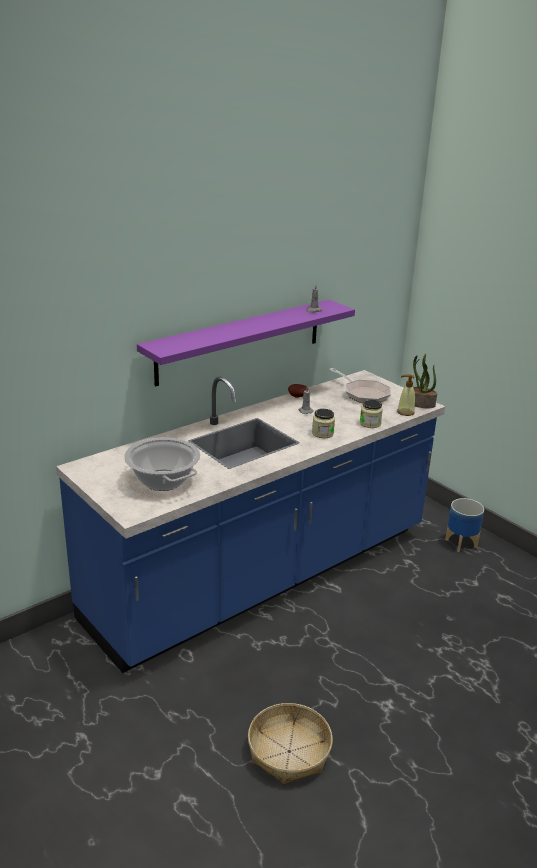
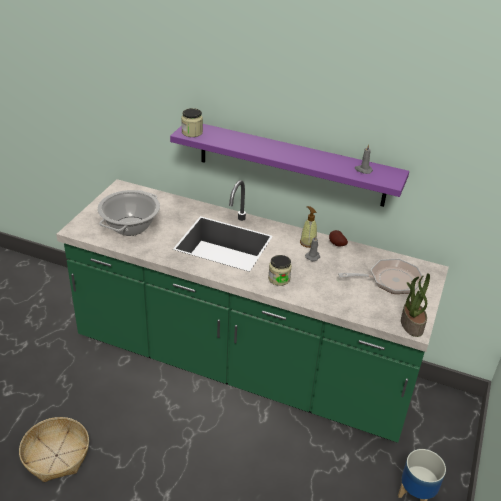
camera: 60 degrees right, 10 degrees up
(263, 575) = (244, 365): blue counter -> green counter
(363, 394) = (390, 280): frying pan -> frying pan turned 120 degrees counterclockwise
(370, 423) = (328, 302): jar -> jar (192, 132)
(405, 412) = (379, 319): soap dispenser -> soap dispenser (308, 242)

